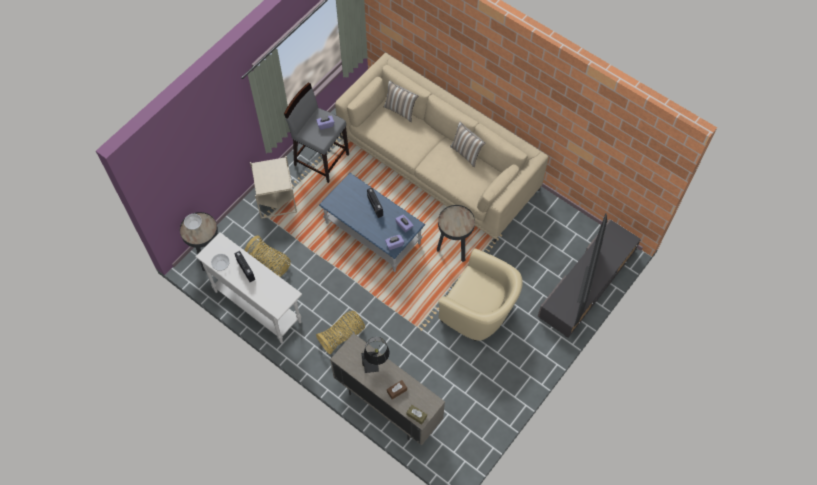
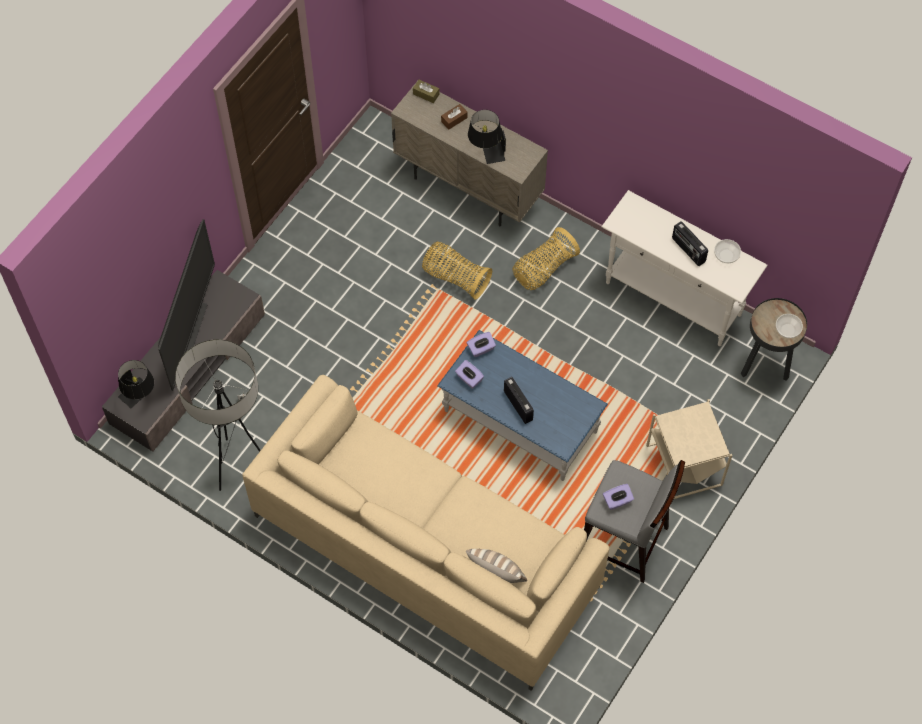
camera: 175 degrees right, 0 degrees up
(270, 262) = (670, 363): basket -> basket (455, 277)
(454, 249) = (391, 406): black side table -> none
(466, 153) = (377, 503): pillow -> none
(479, 312) = (349, 315): beige armchair -> none
(550, 220) = (240, 464): none -> floor lamp
(616, 243) = (140, 396): none -> black table lamp

